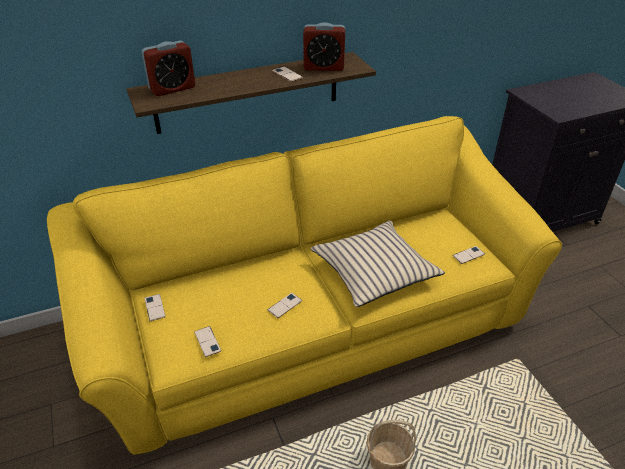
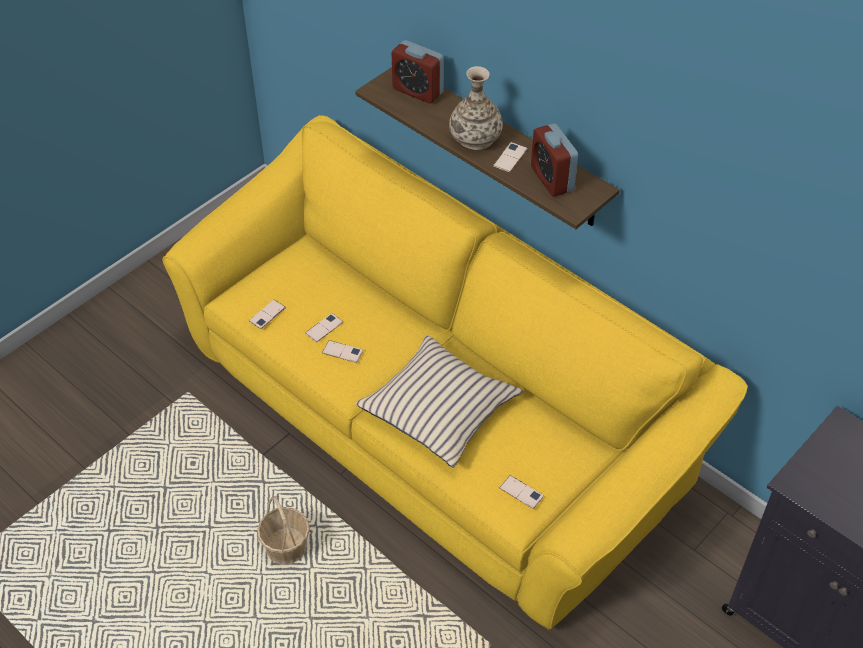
camera: 65 degrees right, 10 degrees up
(154, 307) = (289, 258): phone -> phone (324, 328)
(253, 81) = (475, 138): none -> vase

